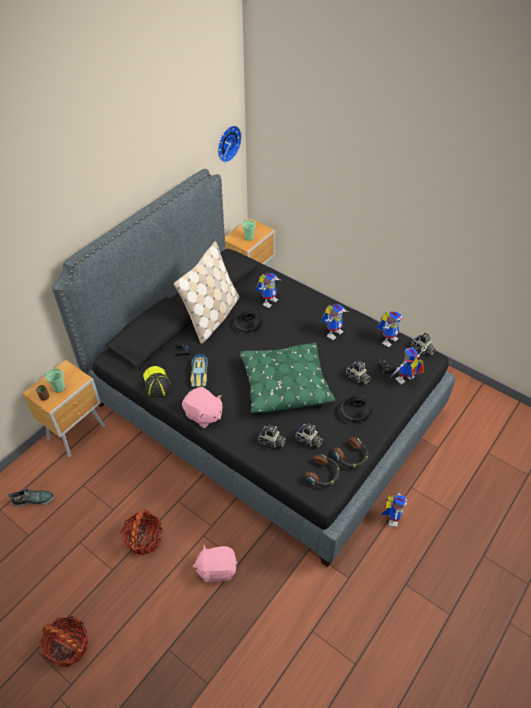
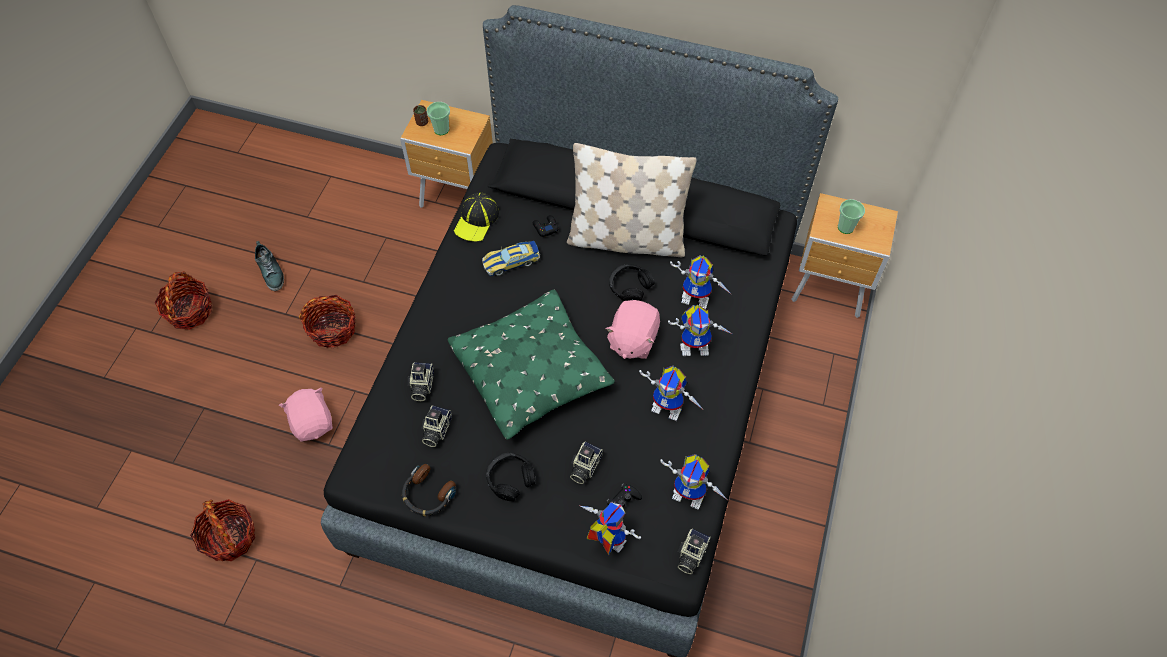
camera: 70 degrees right, 10 degrees up
(33, 499) = (352, 200): shoe -> shoe (271, 271)
(156, 383) = (476, 220): cap -> cap turned 150 degrees clockwise
(203, 415) = (441, 291): pink plush toy -> pink plush toy (632, 340)
(227, 143) = (900, 72): wall clock -> none
(288, 647) = (230, 537): none -> basket
(323, 474) = (384, 464): headphones -> none
(391, 516) = (452, 623): toy robot -> toy robot (696, 346)

